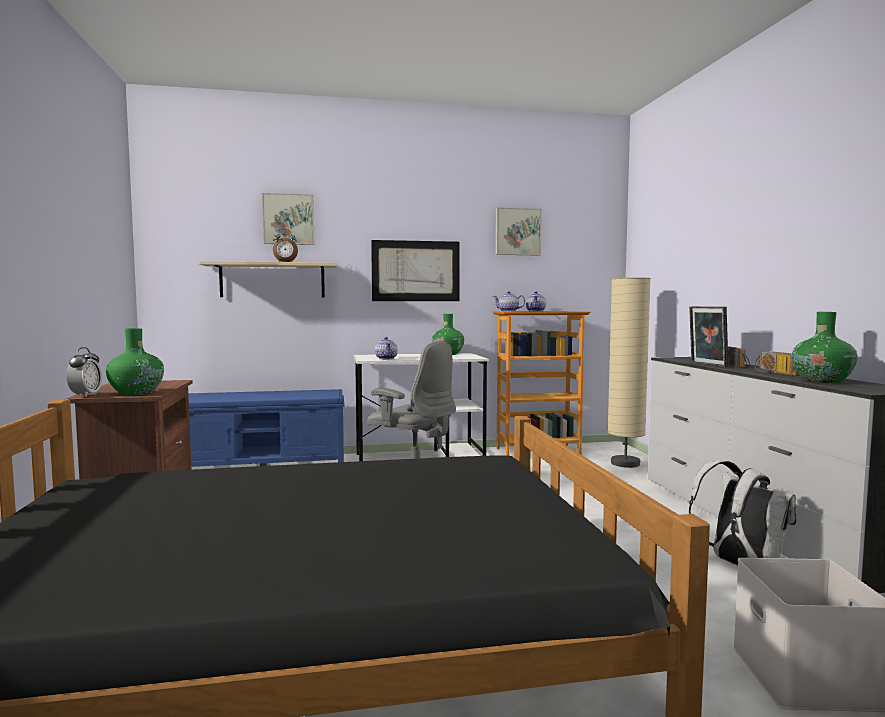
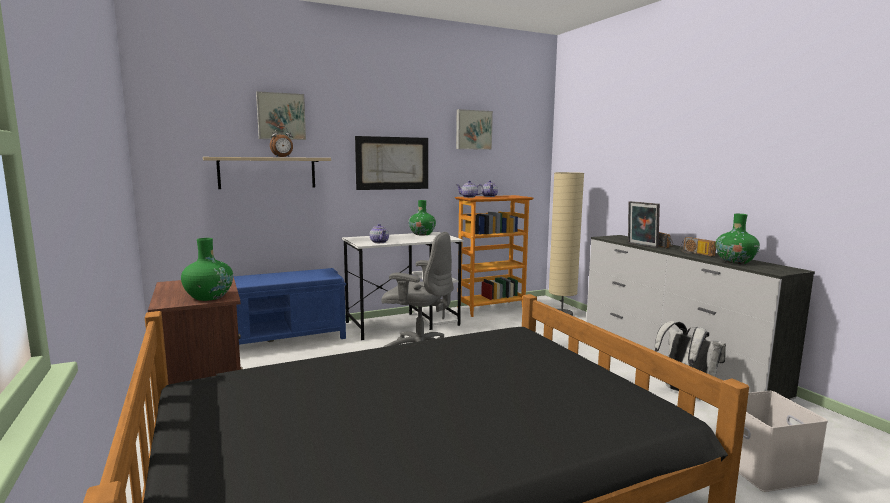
camera: 15 degrees left, 5 degrees up
(85, 395) = (163, 303): alarm clock -> none

